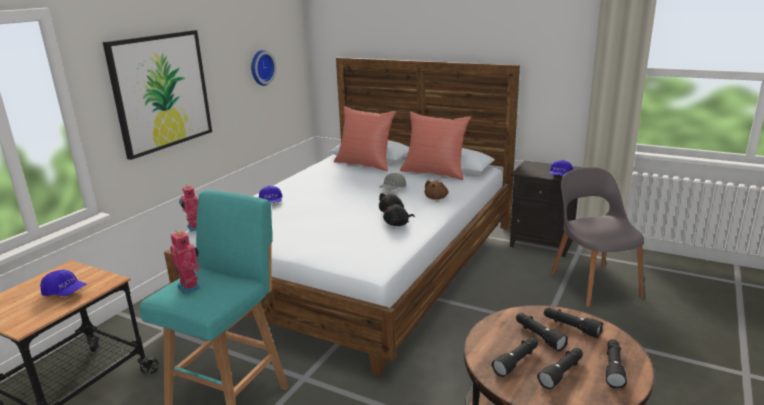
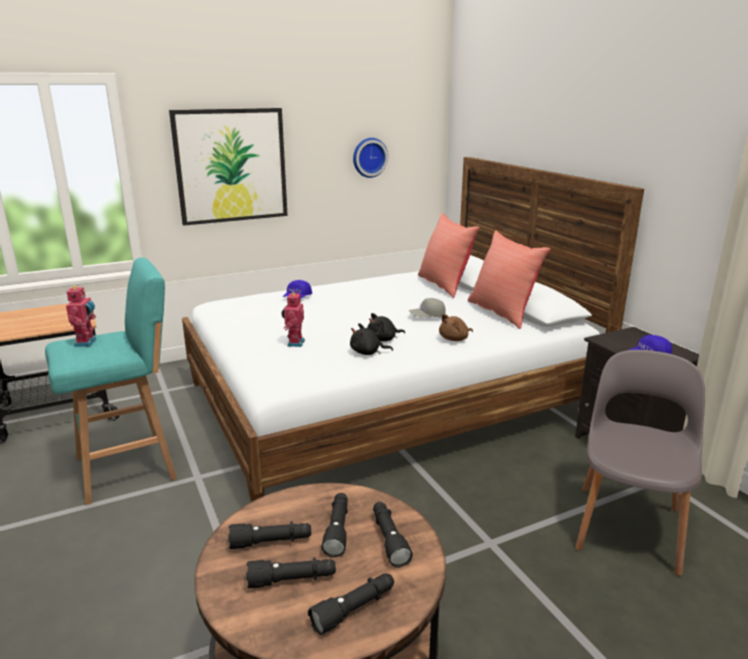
camera: 35 degrees right, 0 degrees up
(65, 292) = (47, 322): blue cap -> none
(193, 228) = (206, 302): toy robot -> toy robot (294, 343)

